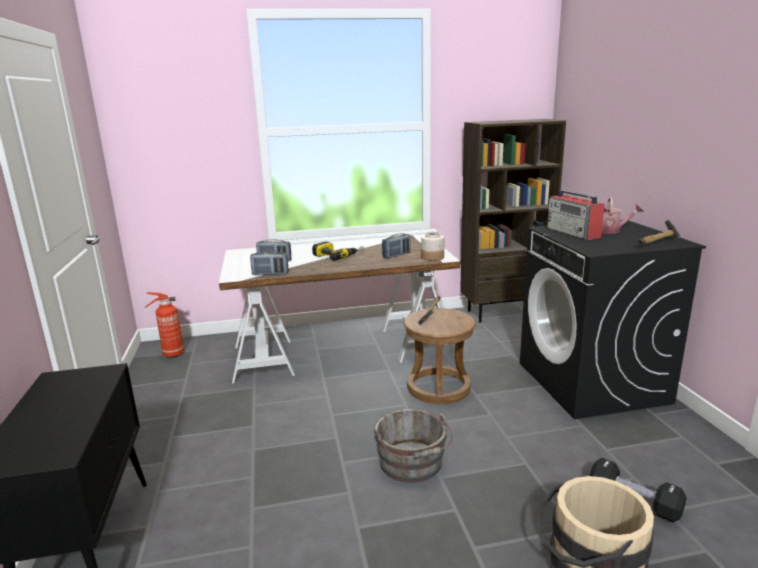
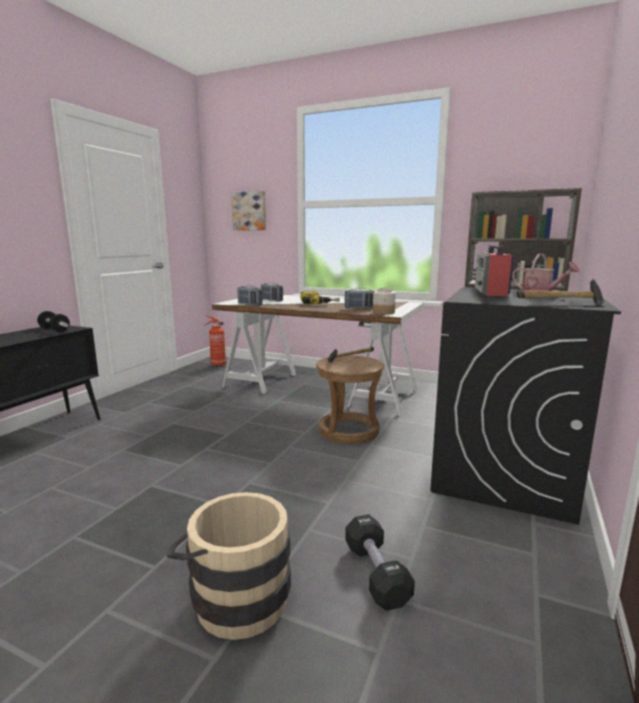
camera: 35 degrees right, 5 degrees down
(82, 384) = (54, 330): none -> dumbbell
(184, 142) = (249, 211): none -> picture
(412, 464) = (245, 467): grey bucket -> none

